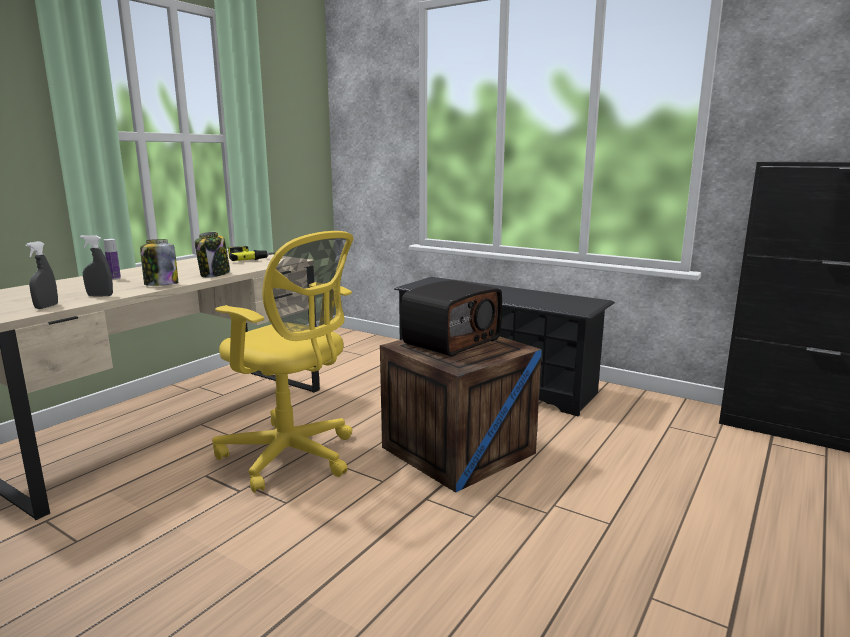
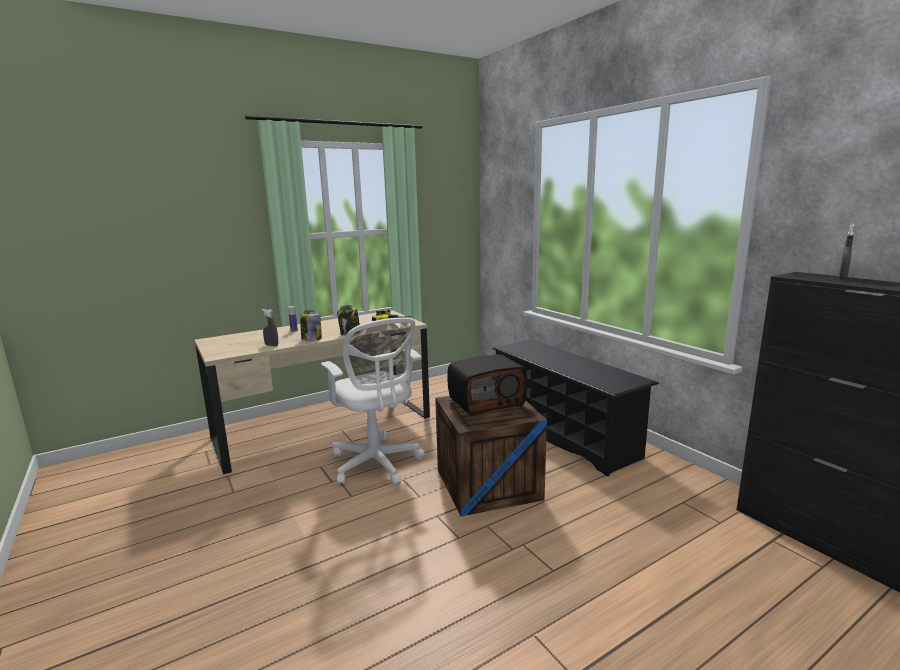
camera: 25 degrees right, 0 degrees up
(46, 307) = (238, 351): grey spray bottle -> grey spray bottle (842, 278)
(292, 457) = (377, 465): yellow office chair -> white office chair

